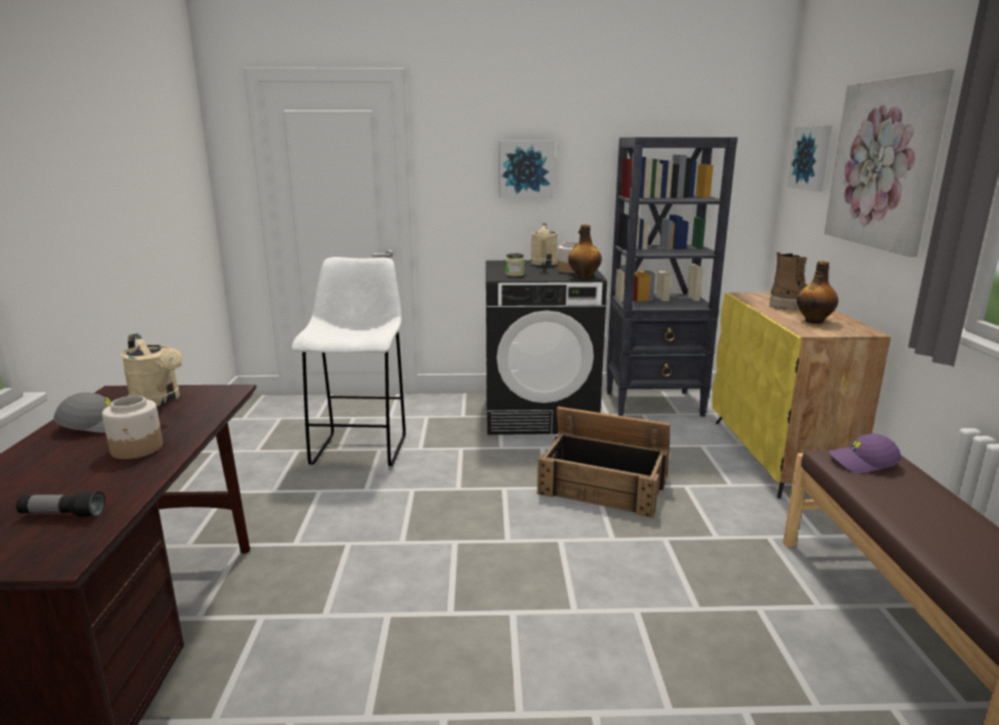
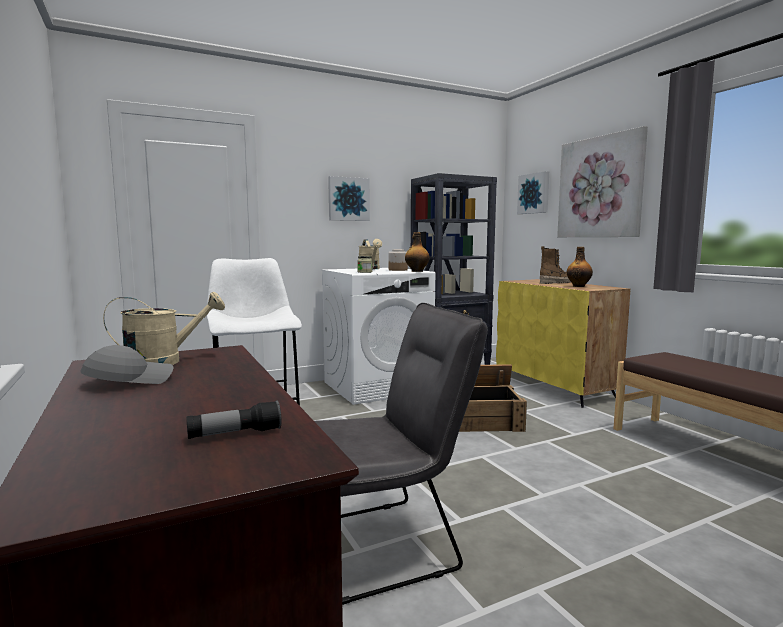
camera: 25 degrees left, 10 degrees down
(137, 449) = (214, 388): jar -> none
(159, 400) = (164, 361): beige watering can -> beige watering can turned 45 degrees counterclockwise
(347, 616) = (379, 546): none -> grey chair
(539, 413) = (377, 387): black washing machine -> white washing machine
(862, 463) = (662, 358): purple cap -> none

